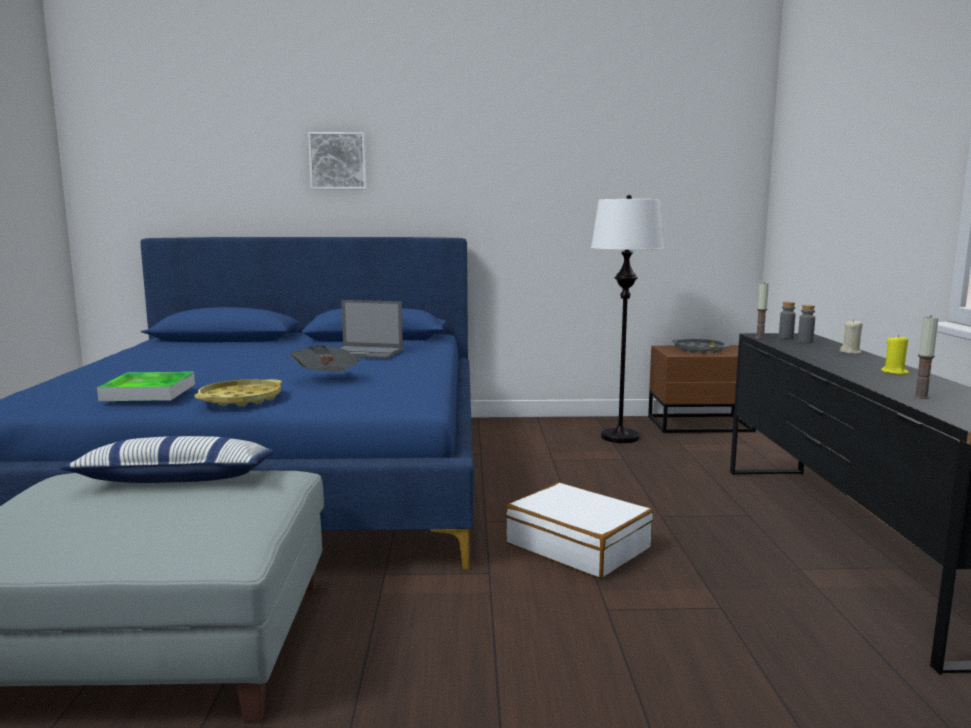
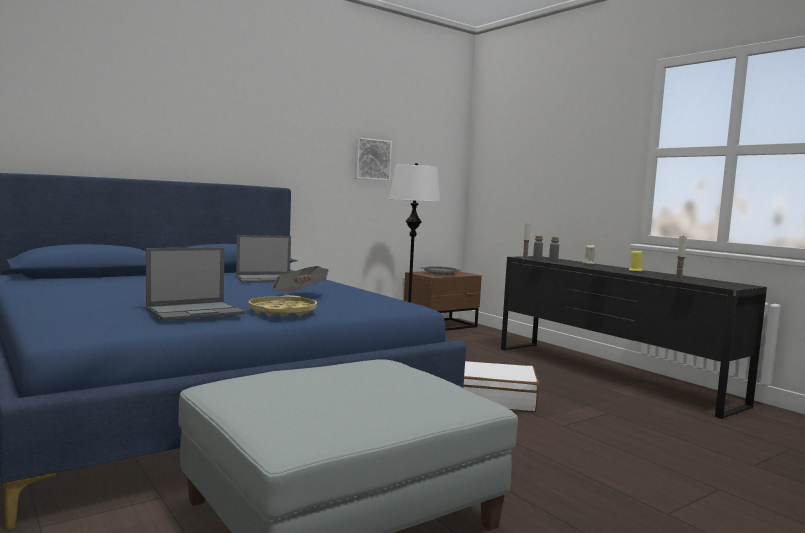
camera: 35 degrees left, 5 degrees down
(148, 392) = (196, 311): tray -> laptop
(176, 480) = (325, 372): pillow -> none
(338, 161) = (181, 115): picture -> picture (372, 159)

